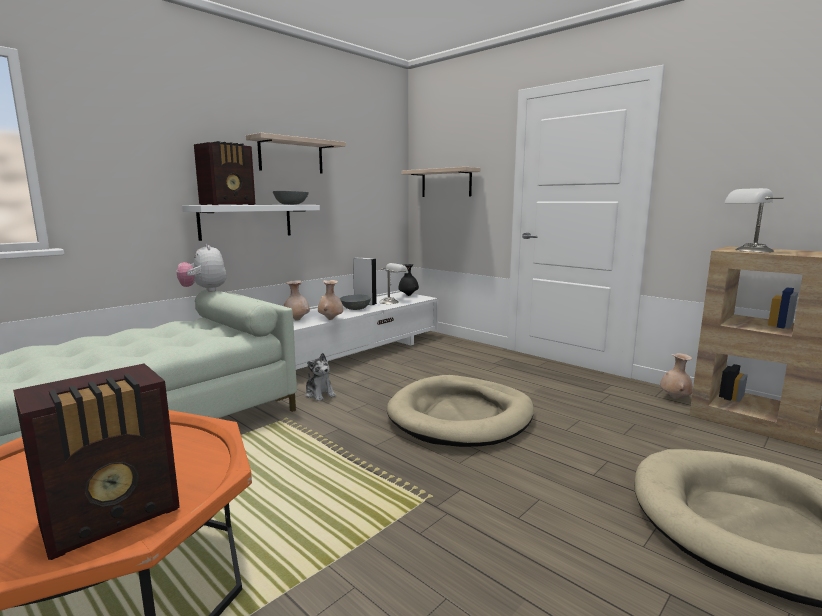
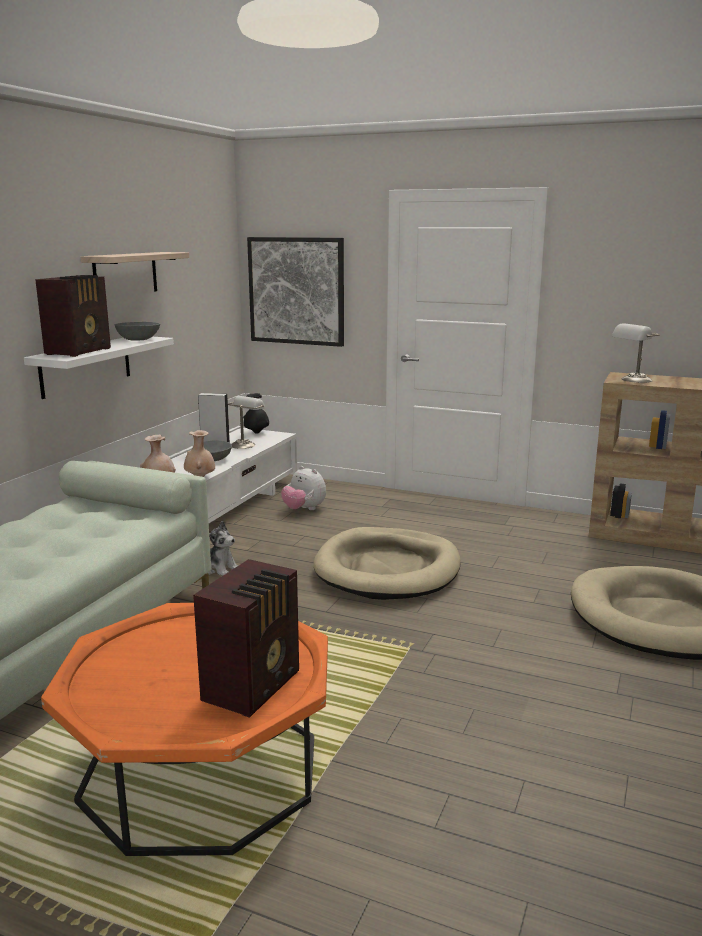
camera: 20 degrees left, 5 degrees up
(204, 290) = (71, 463): plush toy -> plush toy (304, 509)
(446, 183) = (296, 291): shelf -> picture
(674, 398) = (570, 522): beige vase -> none

